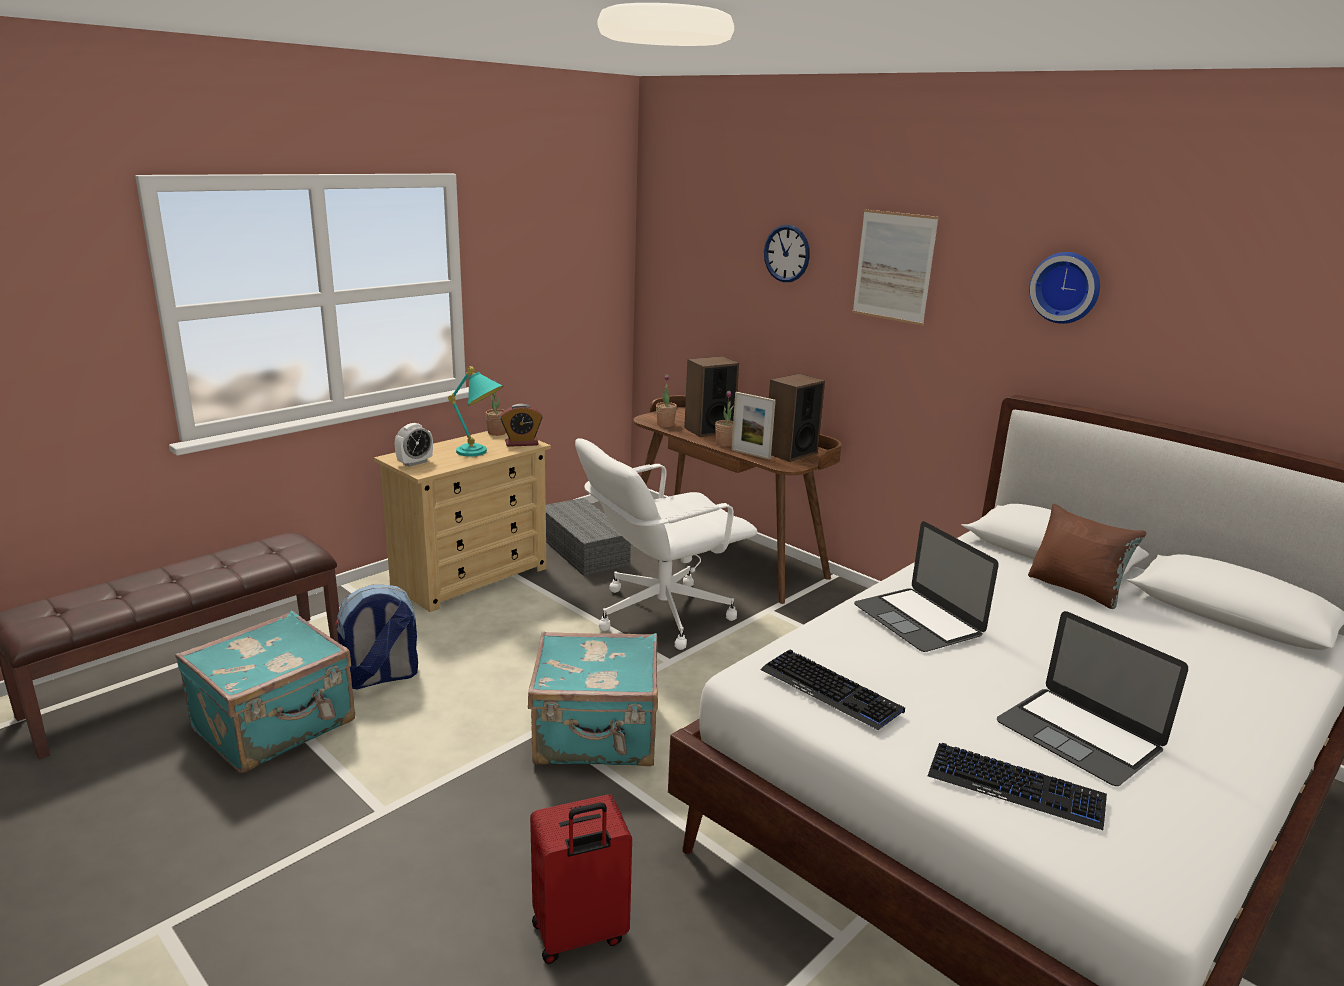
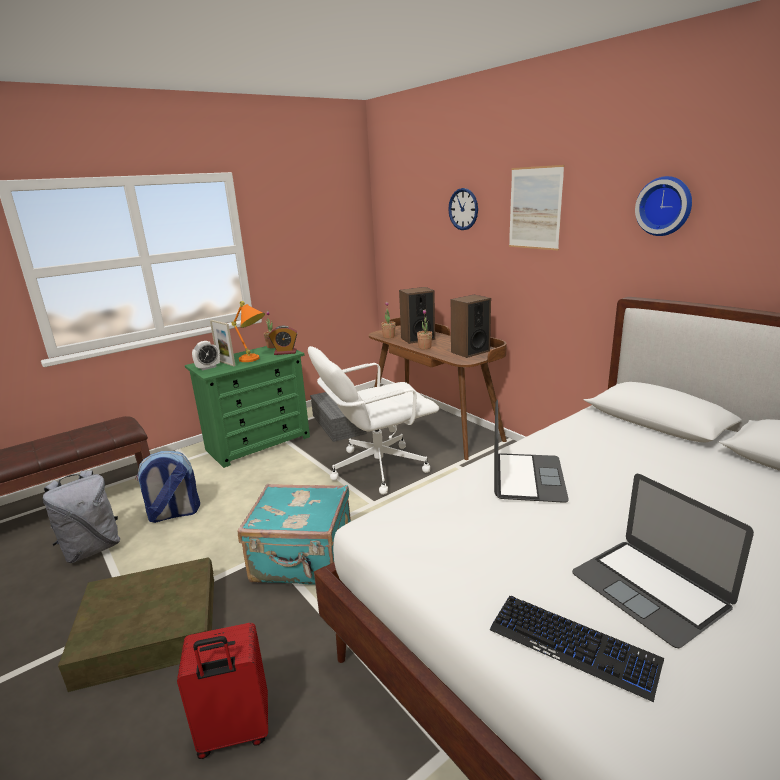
camera: 10 degrees right, 0 degrees up
(276, 726) = (92, 549): turquoise suitcase -> grey backpack
(413, 825) = (149, 629): none -> brown storage box
(471, 576) = (259, 443): beige dresser -> green dresser
(480, 453) = (254, 360): turquoise table lamp -> orange table lamp
(750, 454) = (440, 353): picture frame -> picture frame (226, 363)
(830, 691) = (430, 541): keyboard -> none
(918, 619) = (527, 477): laptop -> laptop turned 150 degrees counterclockwise
(1076, 589) = (673, 450): brown pillow -> none

